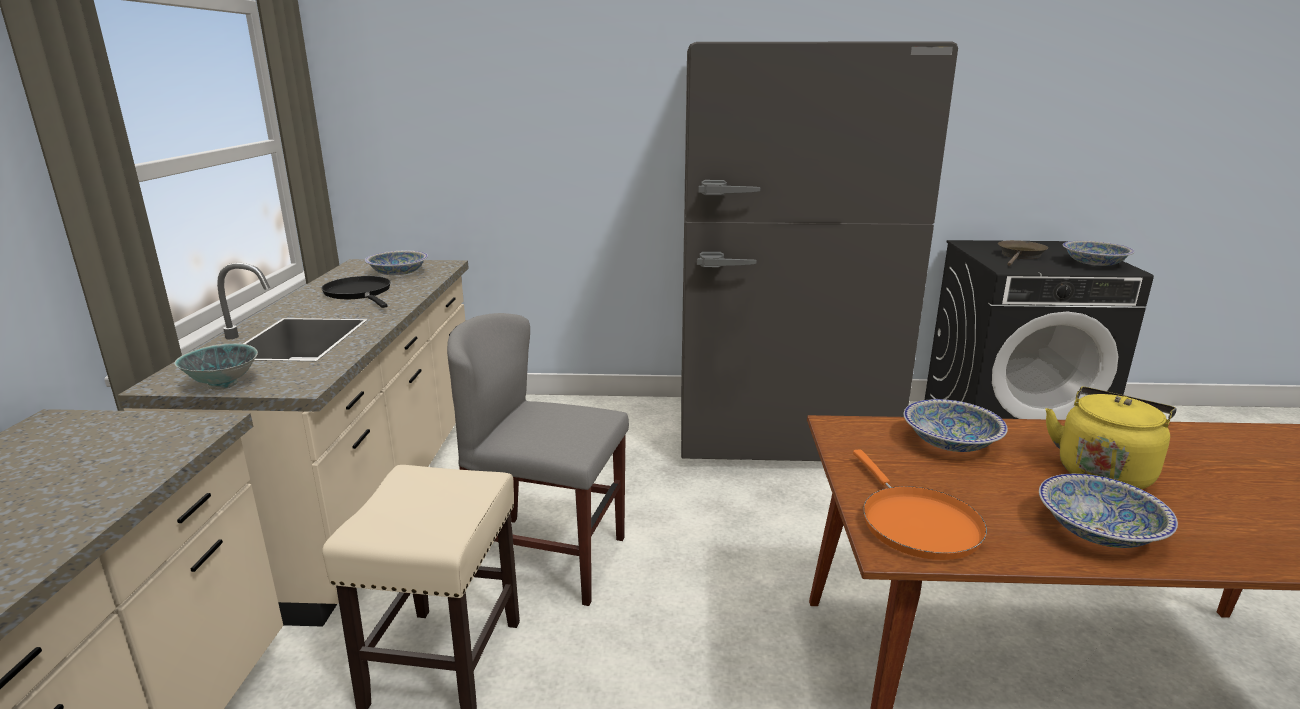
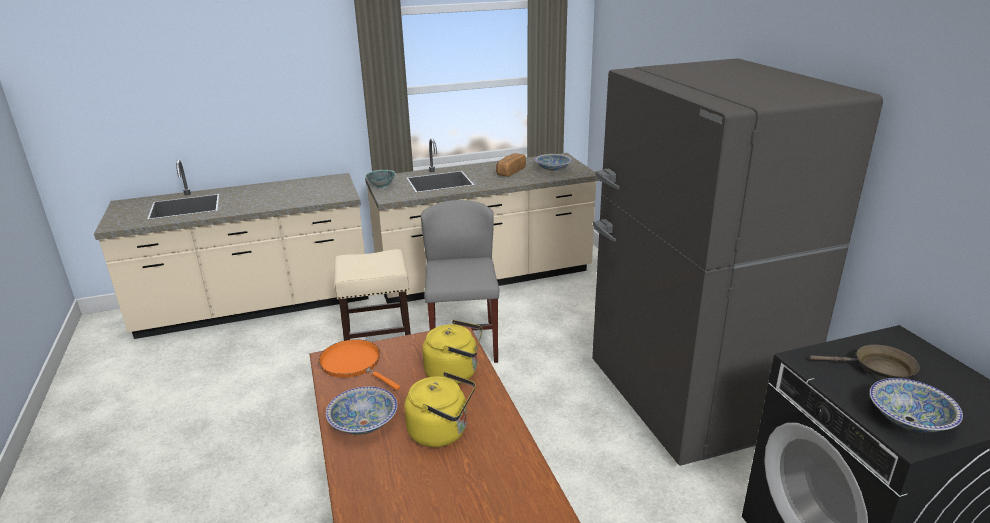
camera: 70 degrees right, 5 degrees up
(359, 293) = (510, 172): black frying pan -> bread
(915, 523) = (354, 364): orange frying pan -> orange frying pan turned 75 degrees clockwise
(950, 443) = (455, 373): bowl -> yellow kettle

